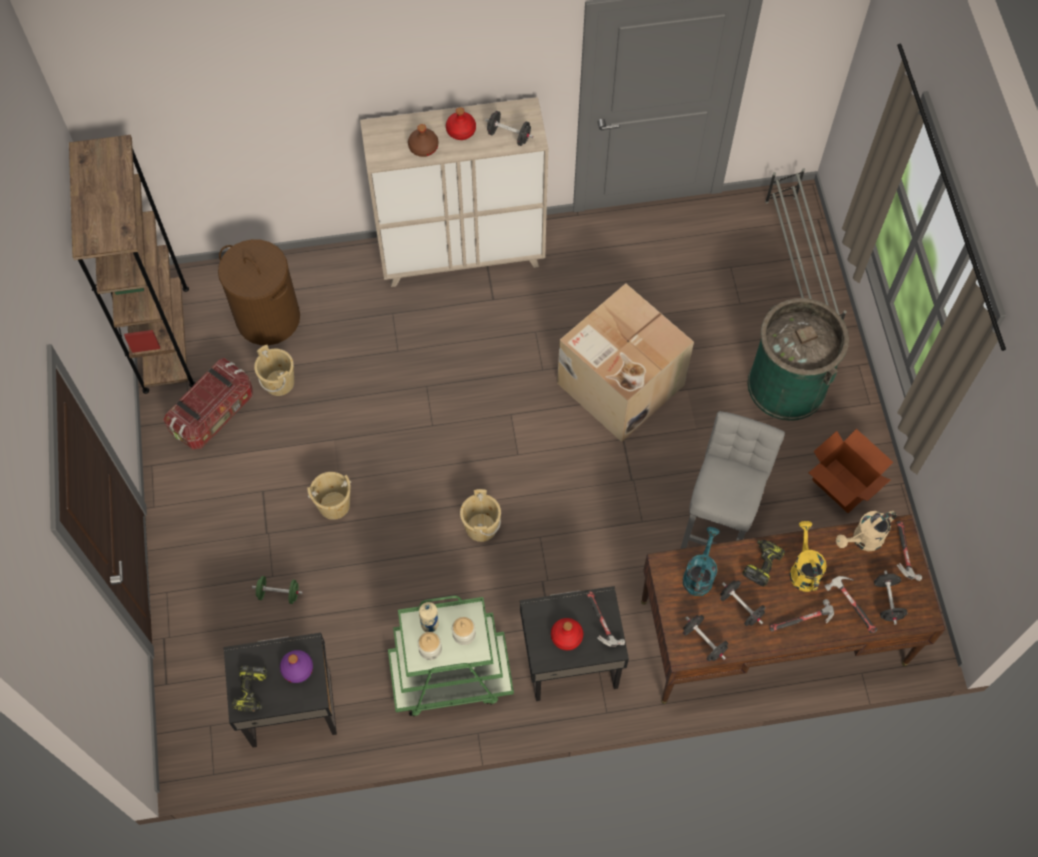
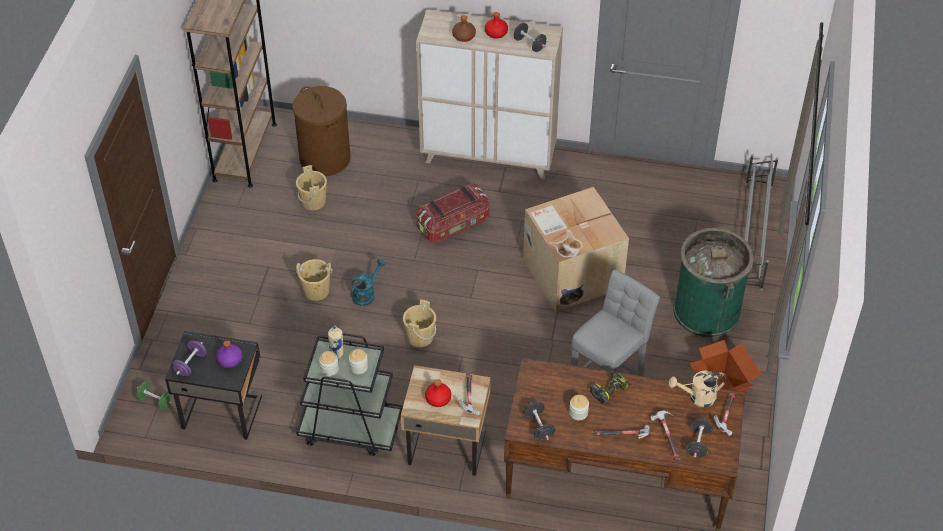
camera: 20 degrees right, 15 degrees down
(214, 413) = (256, 208): storage box -> storage box (454, 225)
(252, 692) = (190, 364): power drill -> purple dumbbell
(279, 594) = (248, 336): green dumbbell -> green dumbbell (155, 401)
(450, 676) = (350, 428): green cart -> black cart
(570, 660) = (447, 446): black nightstand -> beige nightstand
(699, 574) = (556, 382): turquoise watering can -> turquoise watering can (366, 294)
(740, 607) = (578, 413): black dumbbell -> jar
(803, 569) = (640, 403): yellow watering can -> none

